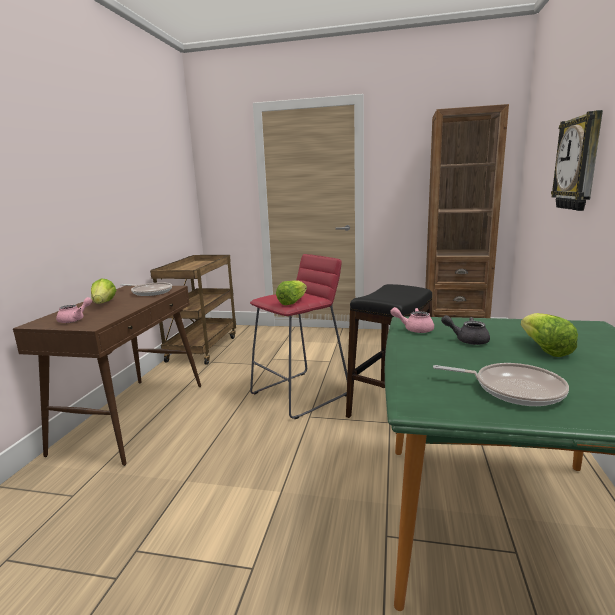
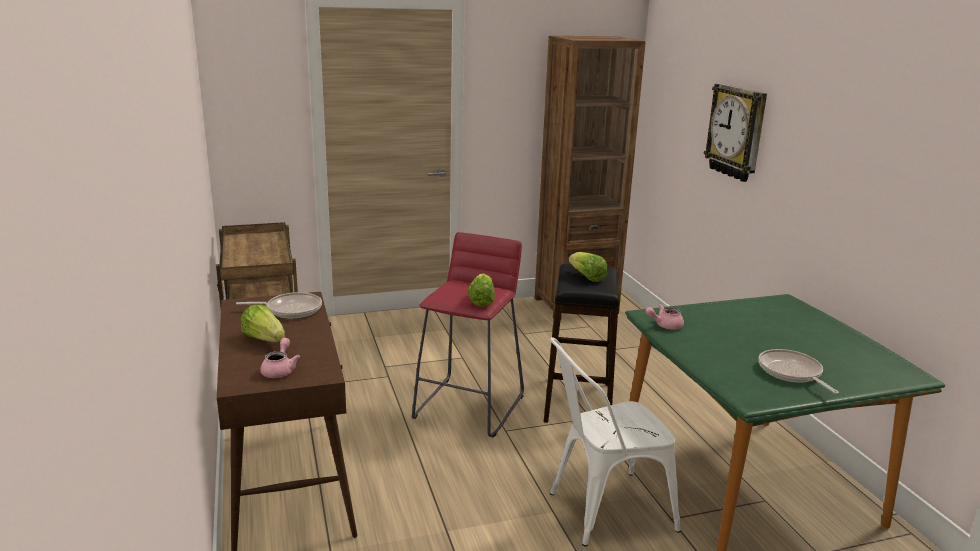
camera: 30 degrees left, 5 degrees up
(324, 504) = (601, 510): none -> white chair
(467, 340) = (717, 331): grey teapot -> none
(513, 389) = (791, 373): frying pan -> frying pan turned 105 degrees counterclockwise
(544, 349) = (777, 332): lettuce -> lettuce (587, 277)

